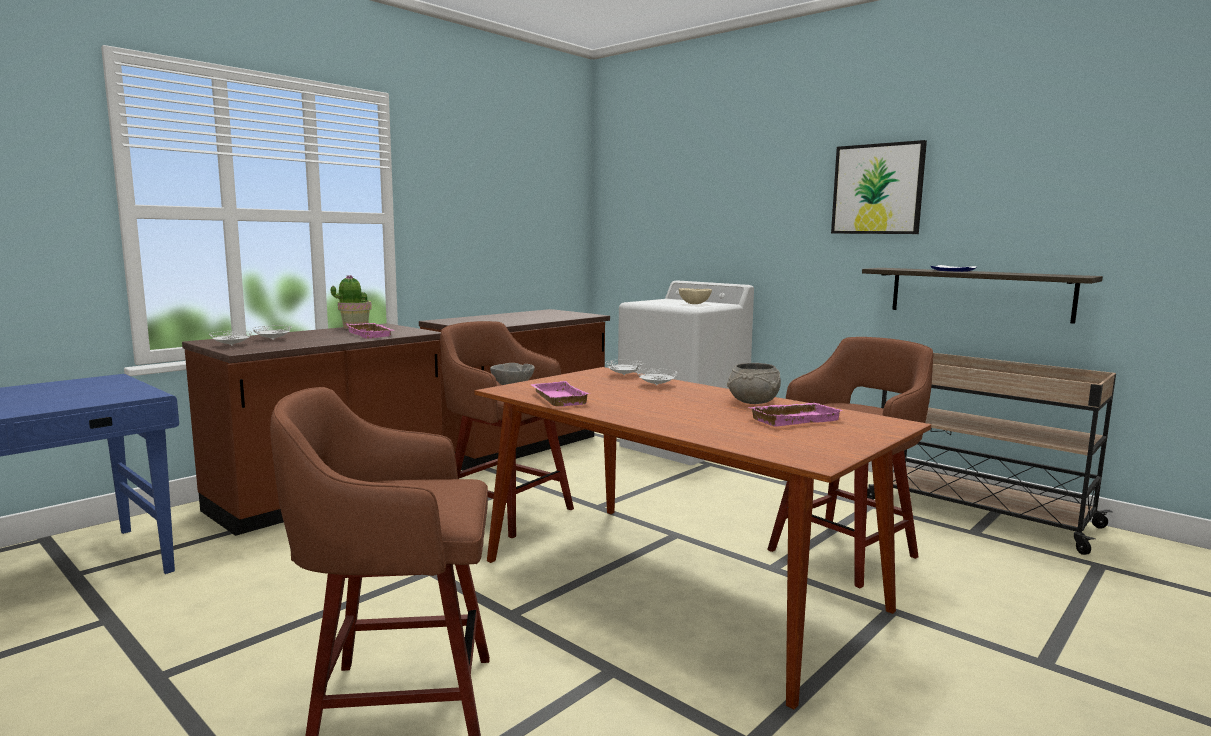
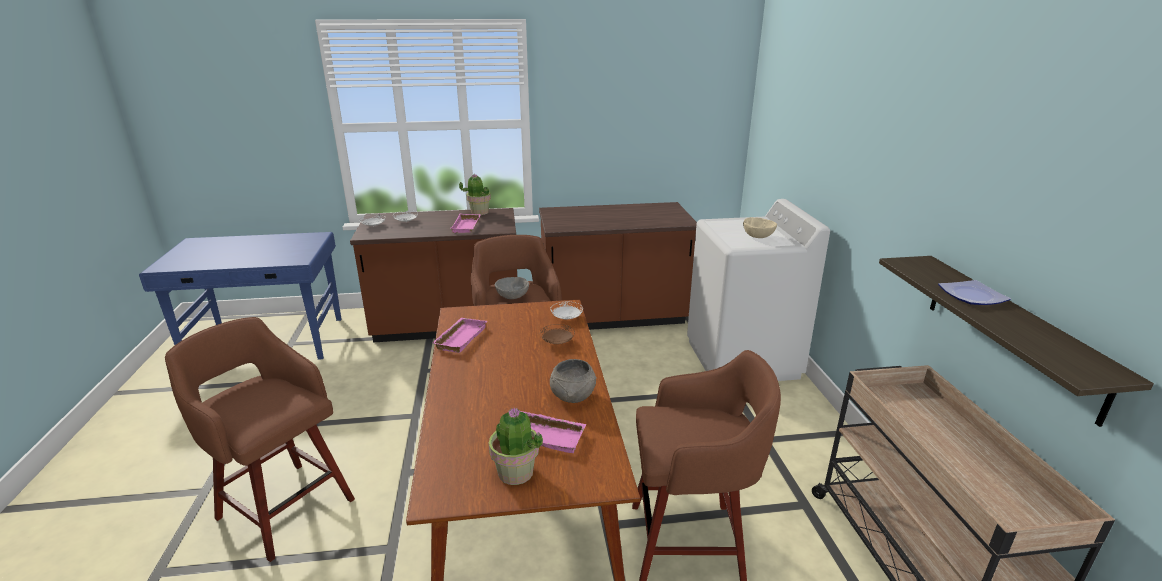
camera: 40 degrees right, 15 degrees up
(656, 385) = (557, 342): white plate -> brown plate
(830, 436) = (516, 473): none -> potted plant
(877, 189) = (947, 159): picture -> none

